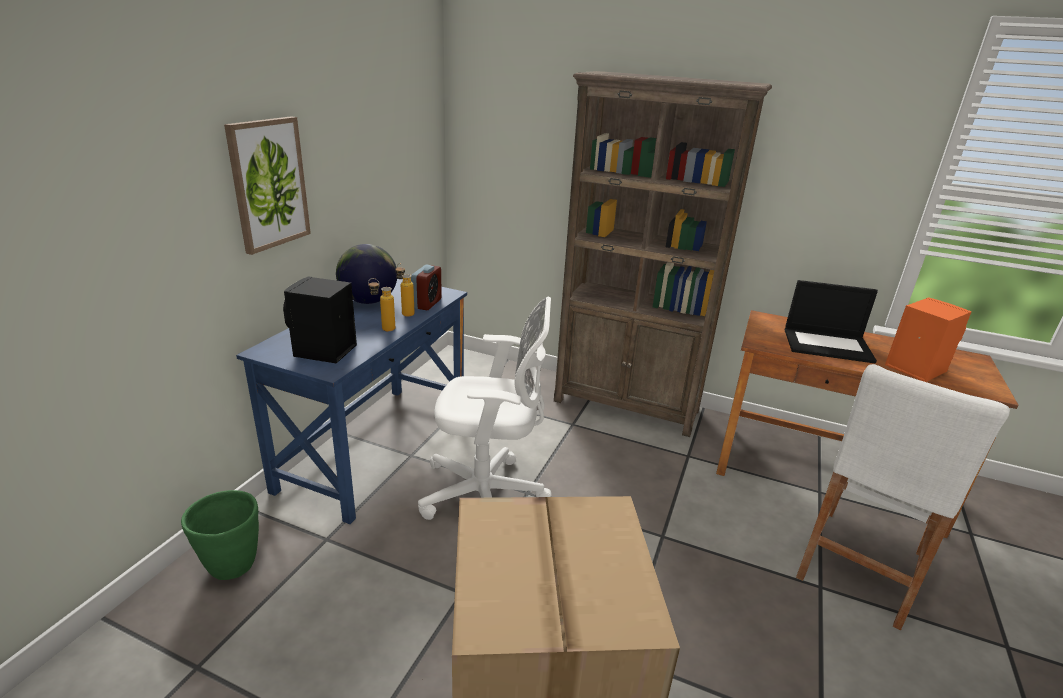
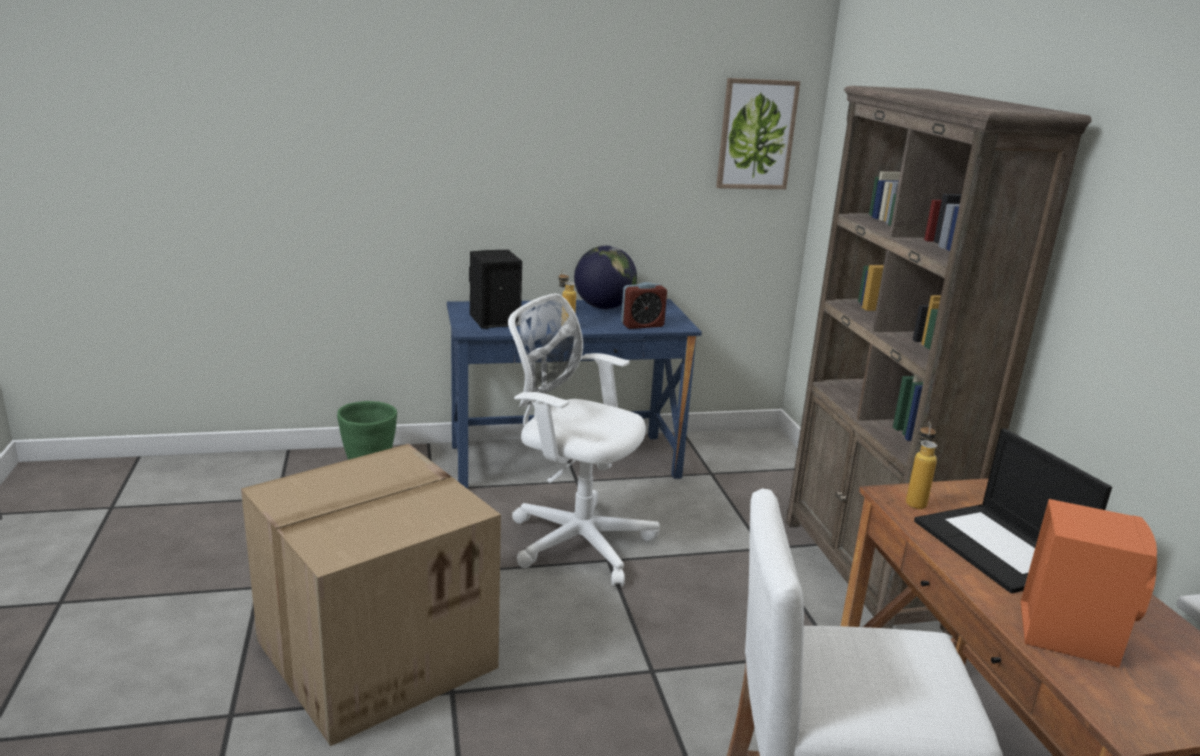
camera: 55 degrees right, 5 degrees down
(268, 184) = (518, 163): picture -> picture (756, 134)
(405, 312) = (608, 323): bottle -> bottle (915, 500)
(488, 495) = (575, 540): white office chair -> white office chair turned 150 degrees clockwise

